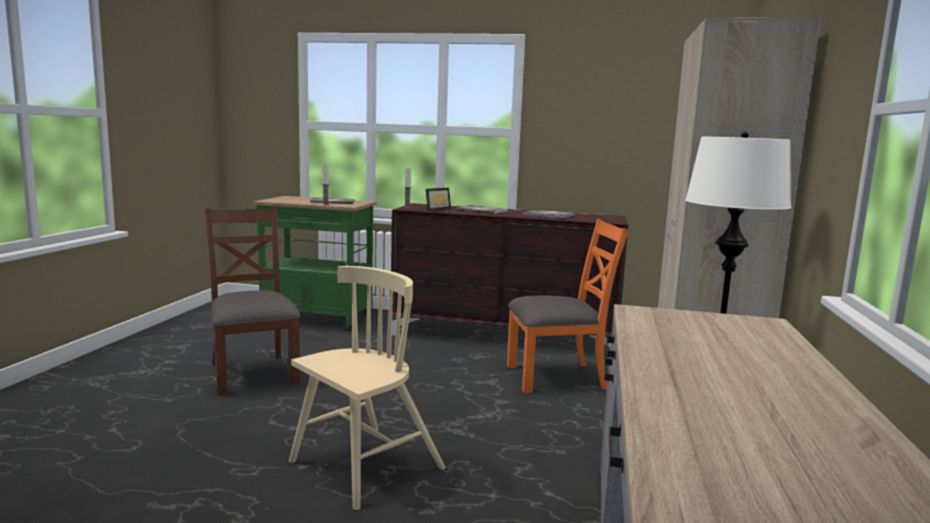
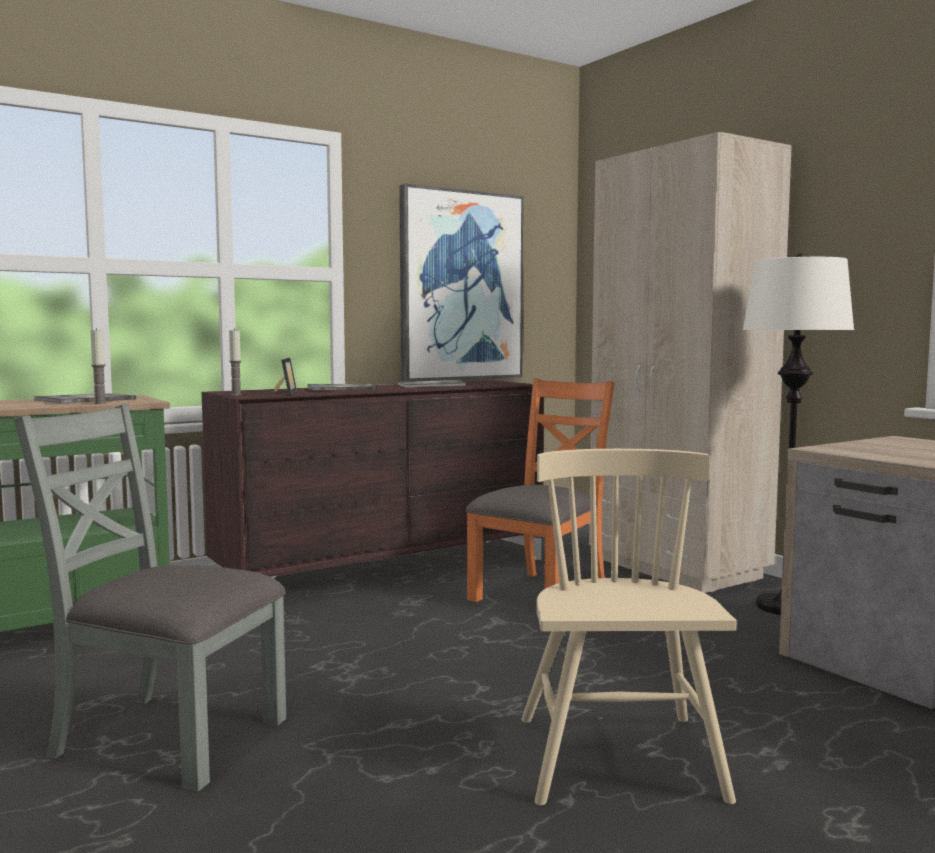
camera: 45 degrees left, 5 degrees down
(252, 373) = (167, 737): brown chair -> grey chair
(618, 141) = (460, 286): none -> picture

